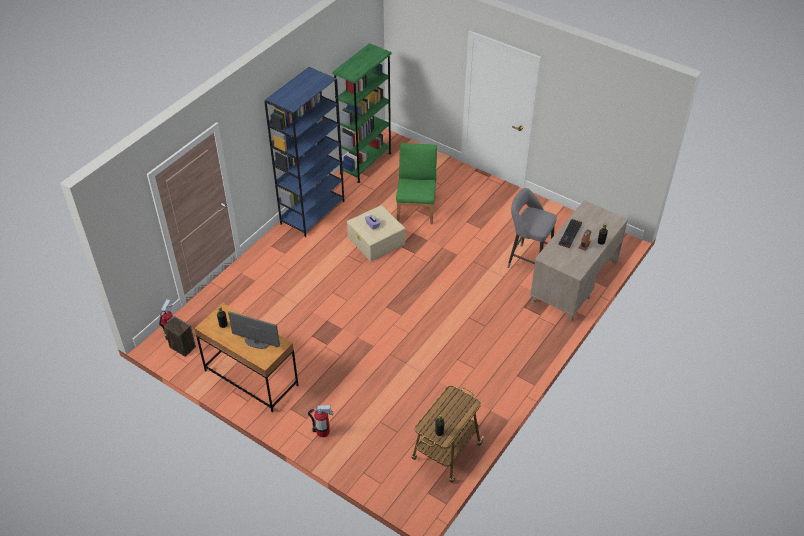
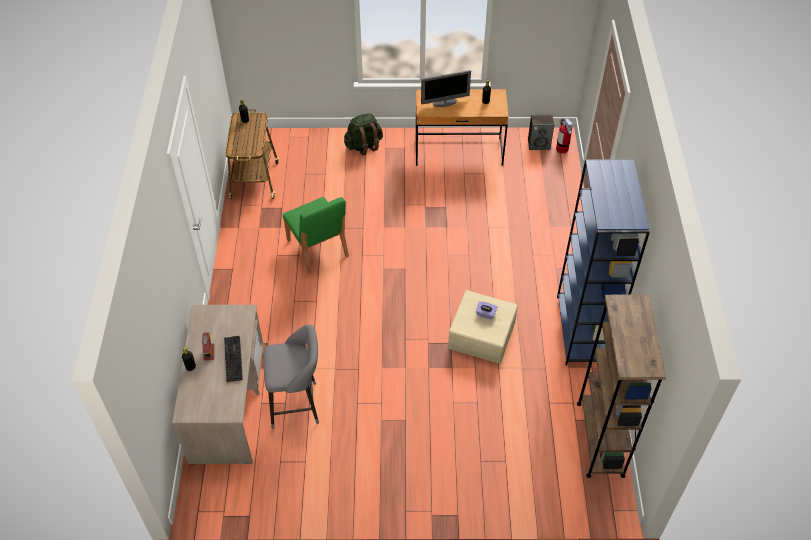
camera: 145 degrees right, 5 degrees up
(322, 431) = (364, 145): fire extinguisher -> green backpack
(365, 163) = (600, 439): green bookcase -> brown bookcase
(416, 209) = (477, 404): green chair -> green chair (317, 249)

